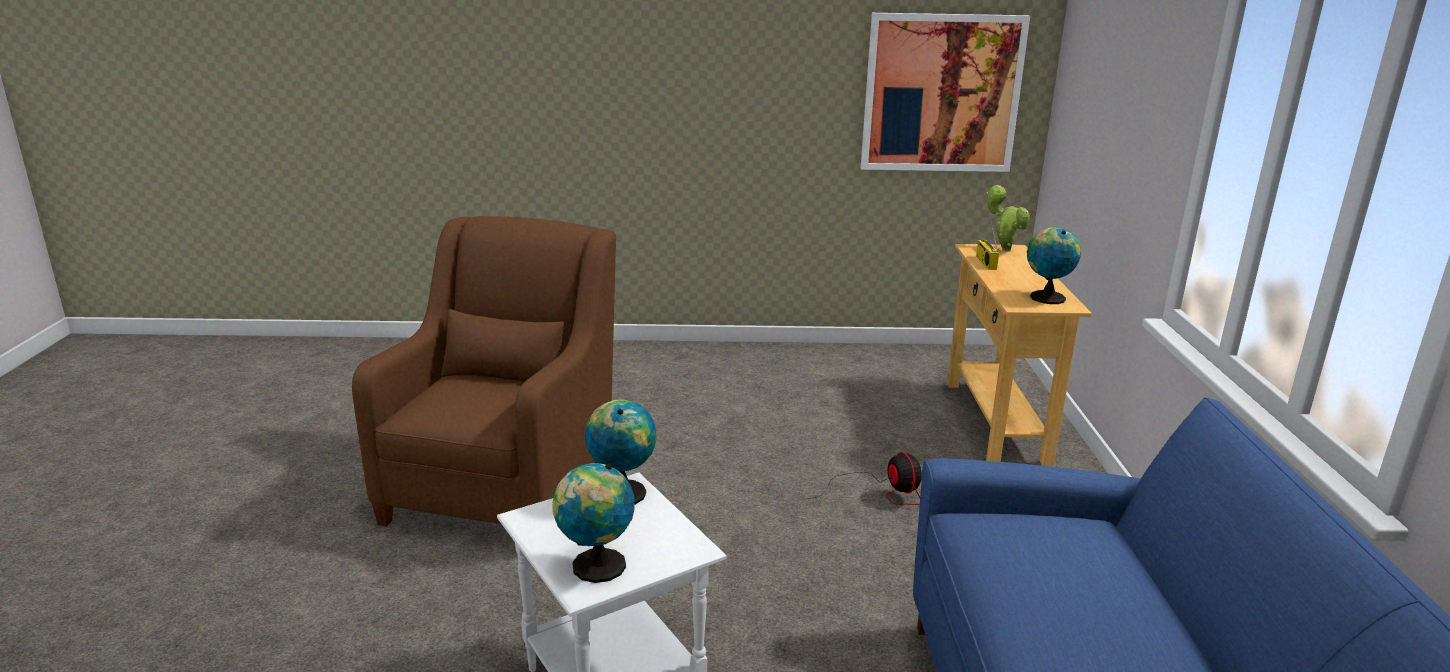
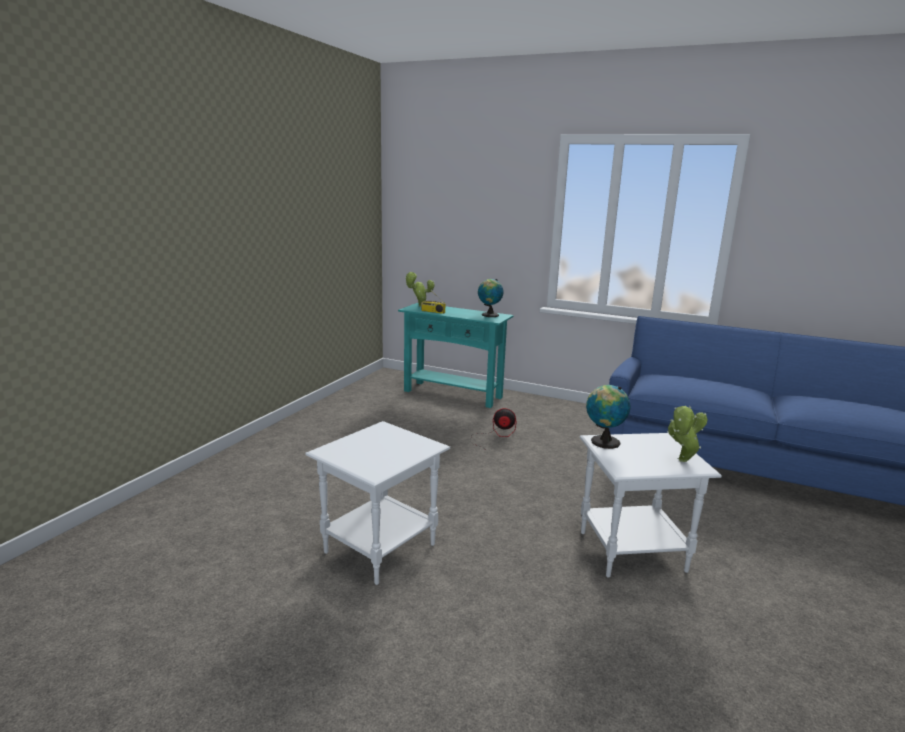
camera: 65 degrees left, 5 degrees down
(506, 484) = (381, 548): brown armchair -> white side table
(595, 567) = (681, 461): globe -> potted plant
(941, 93) = (347, 228): picture -> none
(996, 421) = (452, 394): beige console table -> turquoise console table

